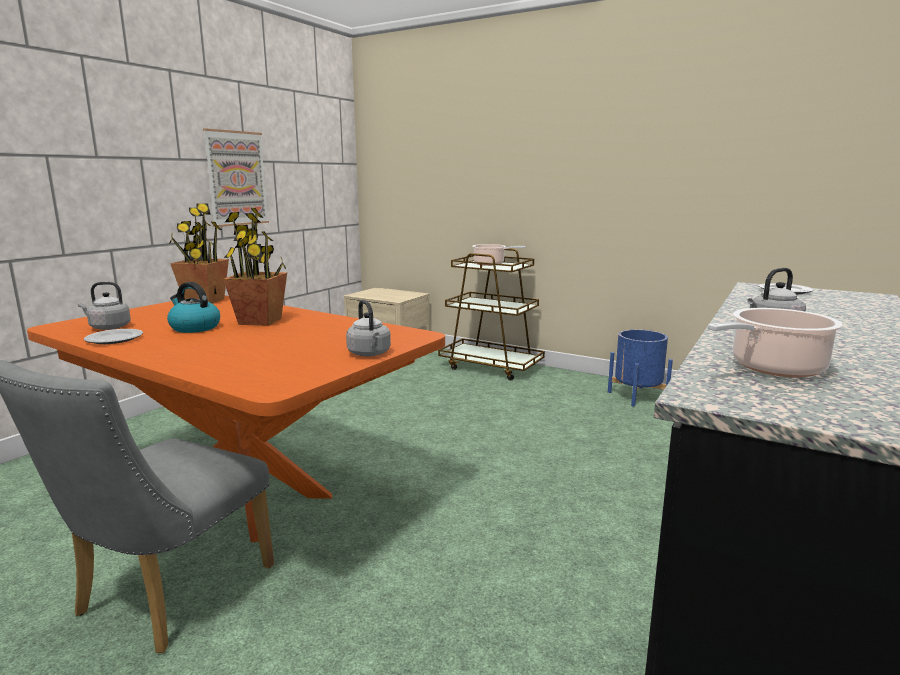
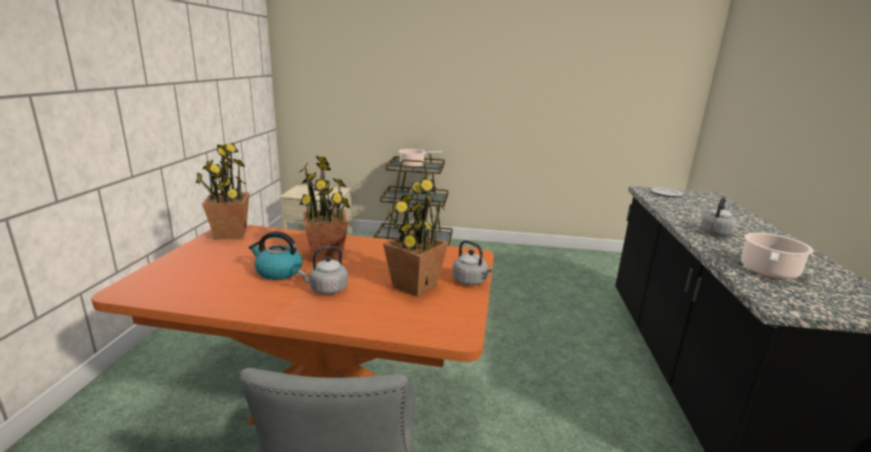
camera: 25 degrees left, 5 degrees up
(108, 327) = (187, 284): grey kettle -> grey kettle (326, 289)
(114, 339) = (221, 300): plate -> none
(236, 178) = (192, 99): picture -> none
(301, 350) = (414, 286): none -> potted plant
(637, 396) = (529, 257): blue planter -> none

